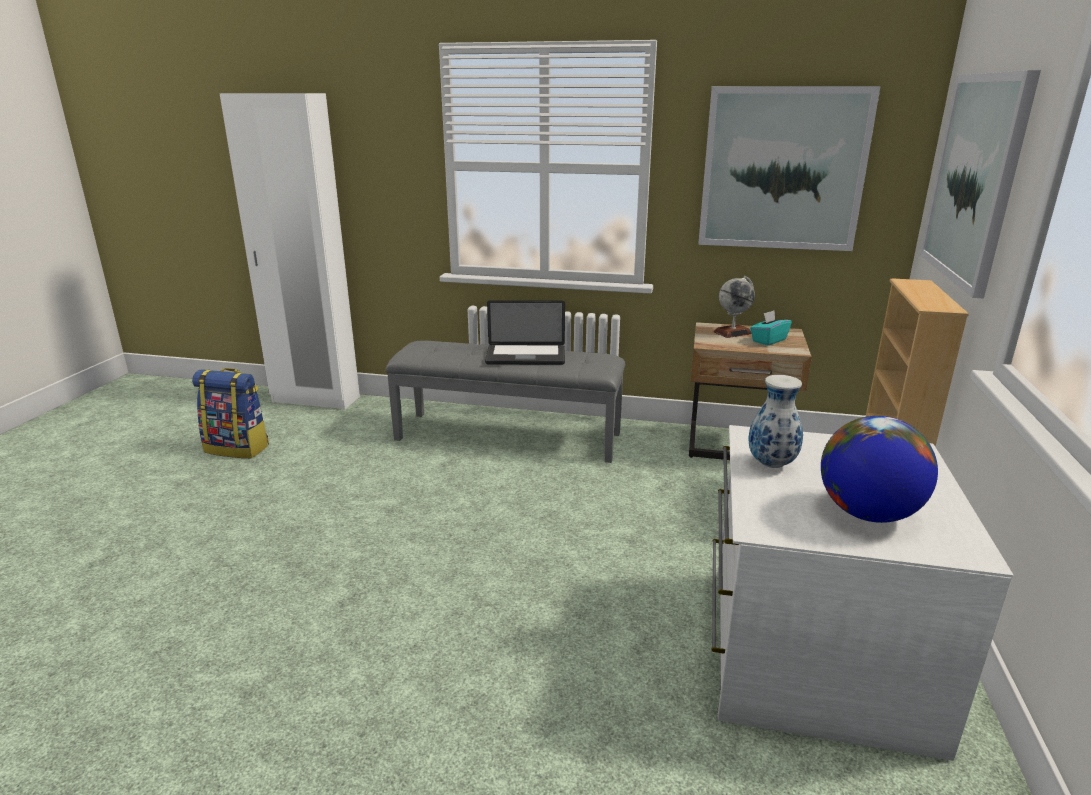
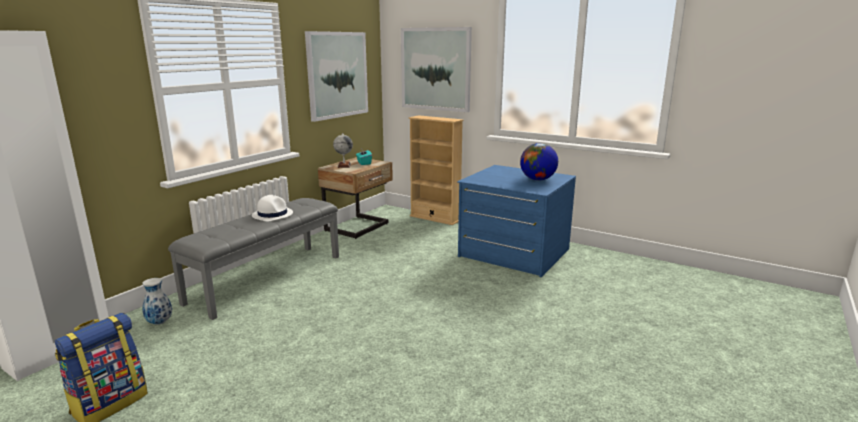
camera: 70 degrees left, 5 degrees down
(525, 356) = (272, 214): laptop -> white hat
(772, 464) = (496, 182): vase -> vase (160, 322)
(811, 652) = (513, 253): white dresser -> blue dresser

